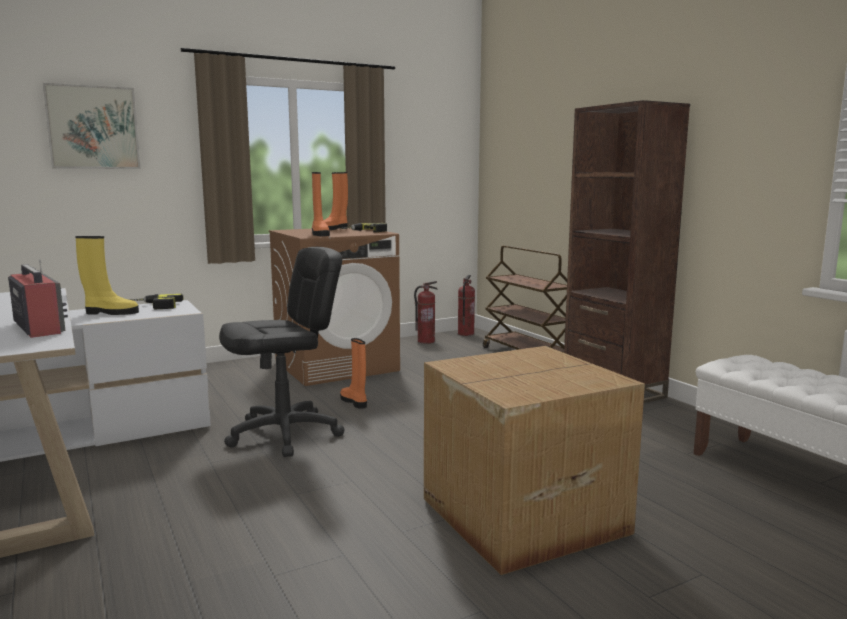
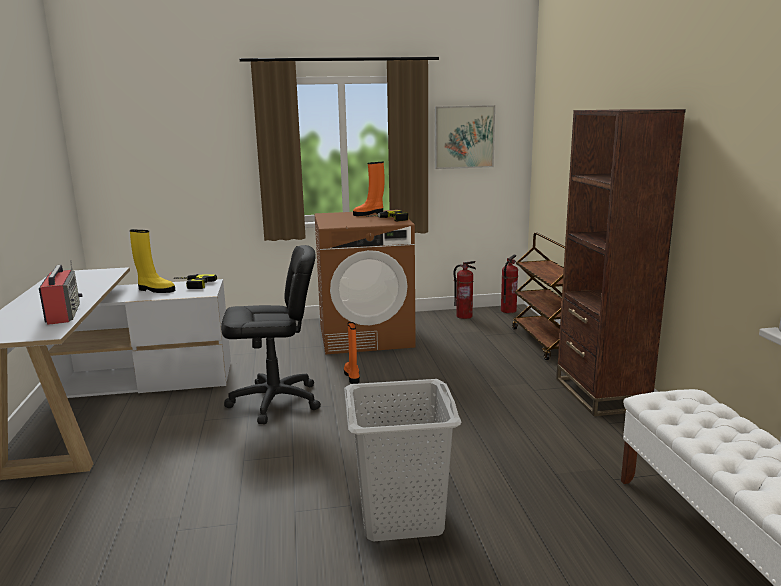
camera: 20 degrees right, 5 degrees up
(93, 127) = (174, 129): picture -> picture (464, 137)
(319, 234) = (344, 222): orange boot -> none
(520, 515) = (400, 515): cardboard box -> grey laundry basket

